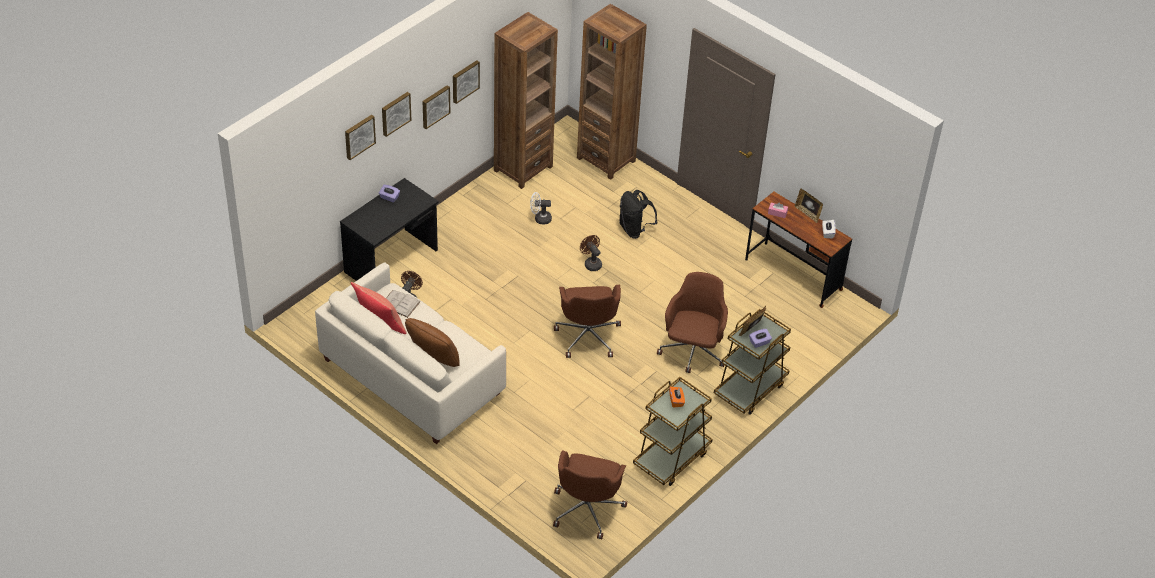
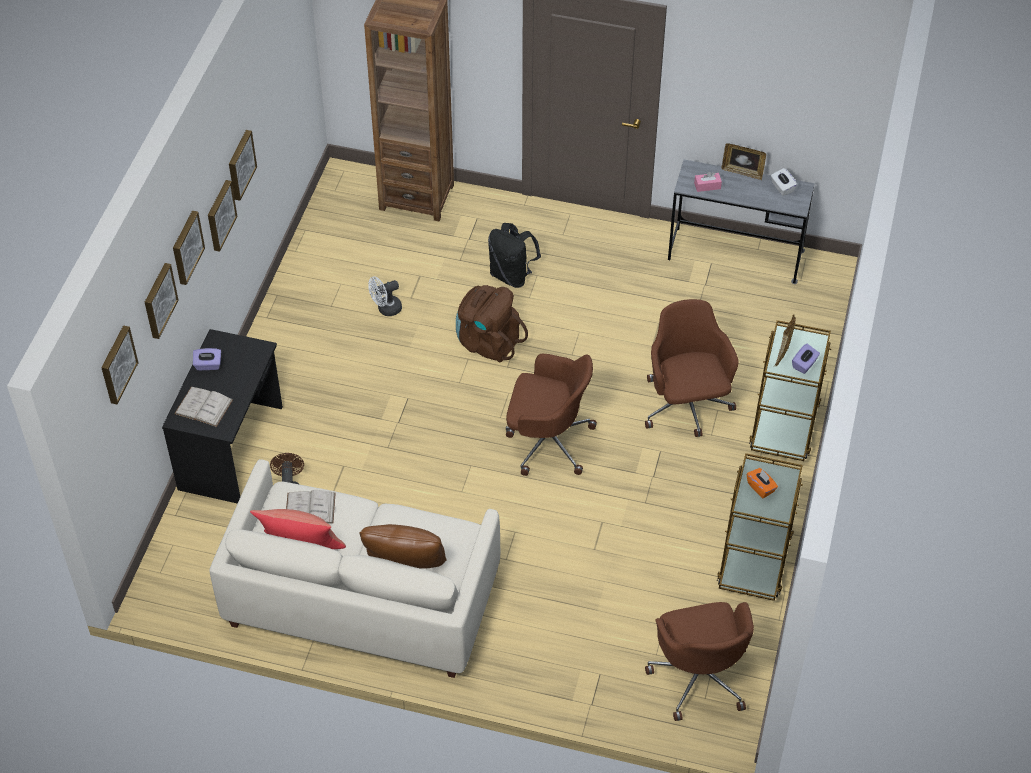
camera: 25 degrees left, 5 degrees up
(308, 159) = (117, 364): none -> picture
(371, 219) = (203, 407): none -> white book
(523, 168) = (320, 250): brown bookcase -> none
(588, 335) = (547, 441): brown office chair -> brown office chair turned 45 degrees counterclockwise
(591, 263) = (488, 342): brown fan -> brown backpack
(793, 275) = (735, 255): brown desk -> grey desk

